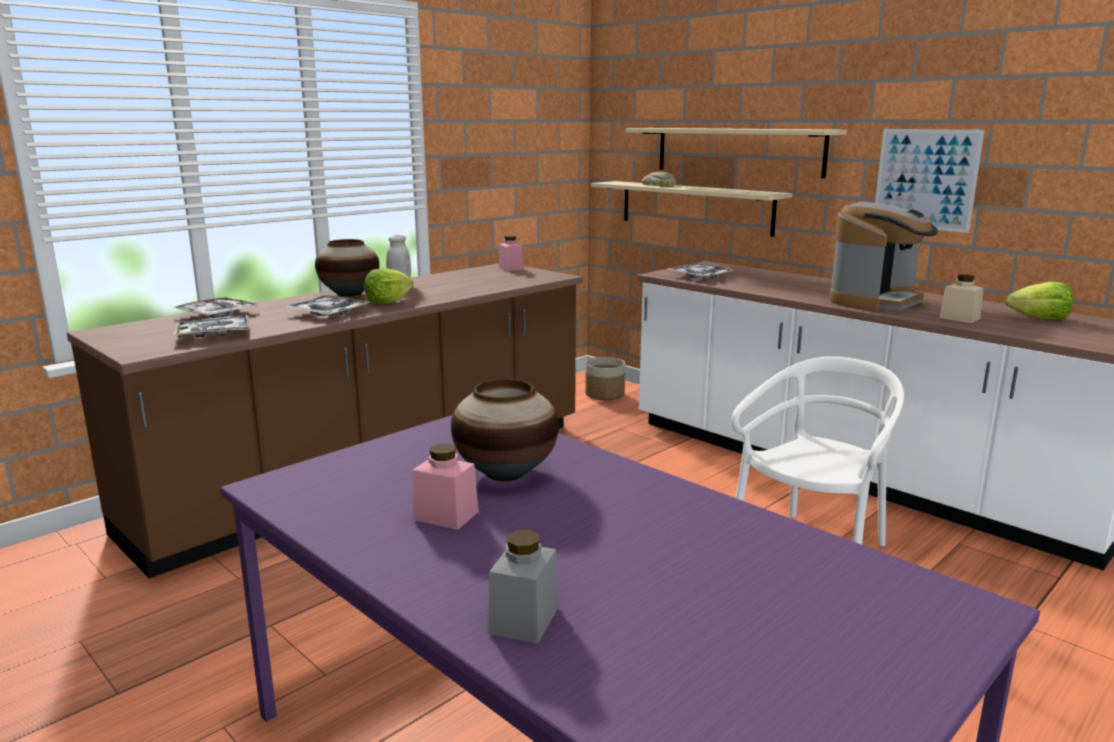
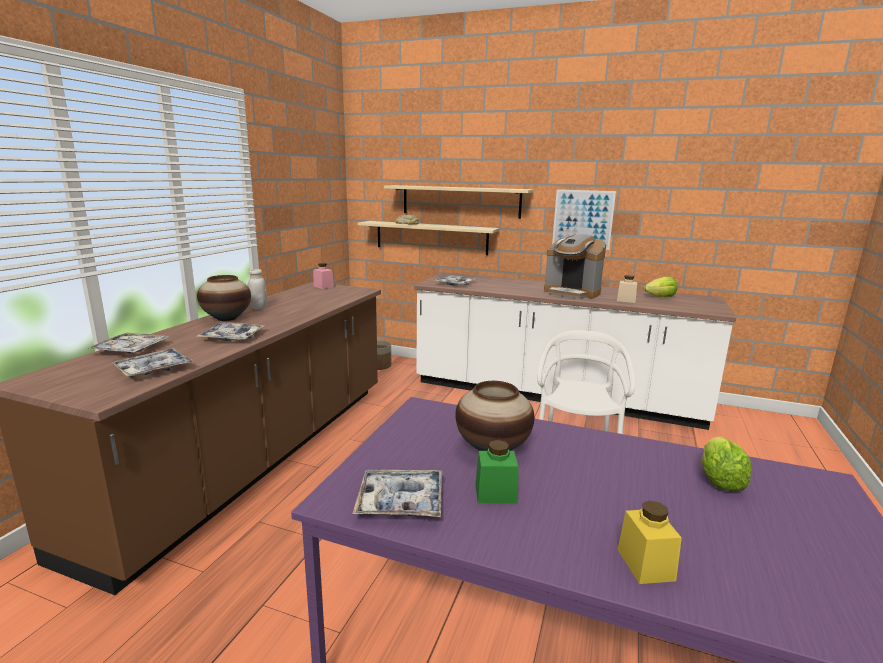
camera: 25 degrees left, 0 degrees up
(333, 500) = (401, 501): none -> tray
(388, 302) = (268, 322): lettuce -> lettuce (719, 479)
(445, 515) = (496, 493): pink jar -> green jar
(524, 619) = (645, 564): grey jar -> yellow jar
(876, 301) = (572, 293): coffee machine -> coffee machine turned 105 degrees clockwise

